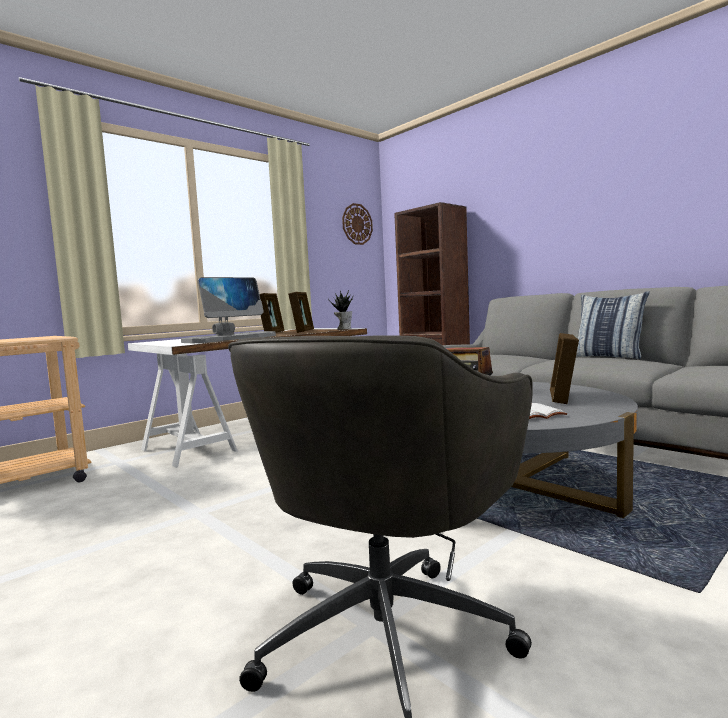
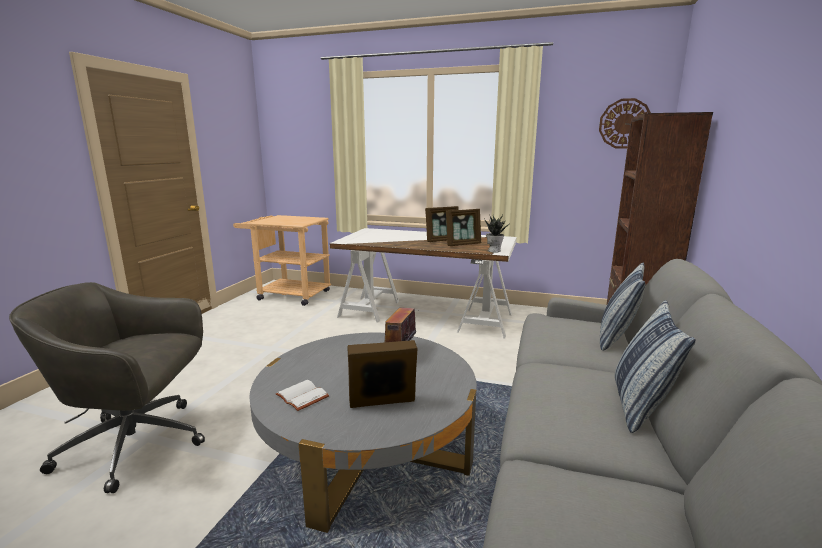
camera: 60 degrees right, 10 degrees up
(231, 339) = (386, 242): monitor -> none
(507, 354) = (616, 338): none -> pillow

